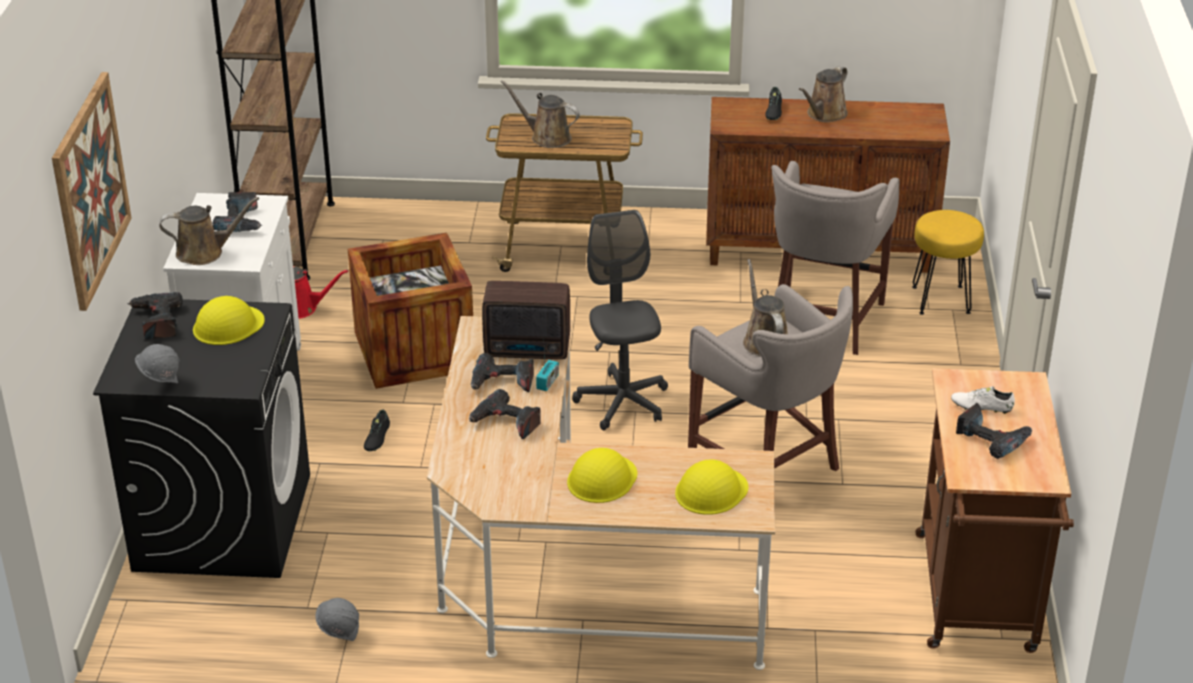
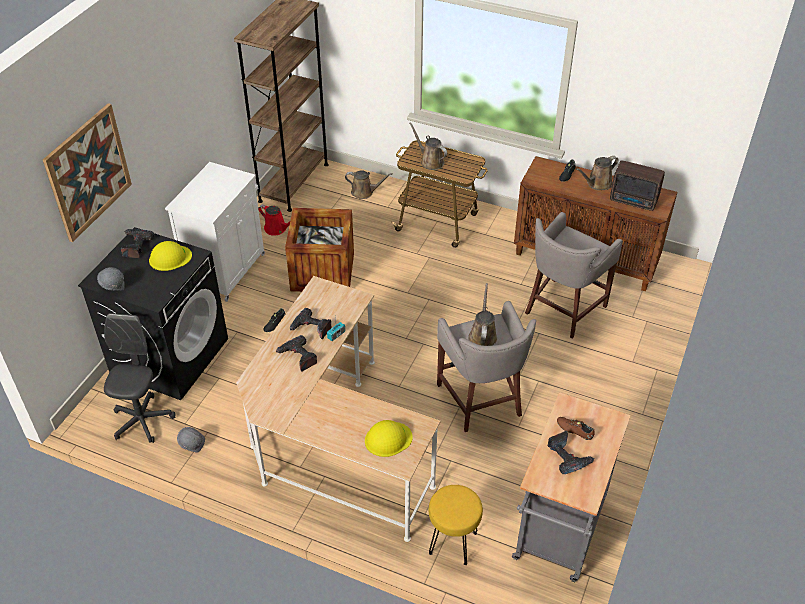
camera: 20 degrees right, 10 degrees up
(204, 252) = (191, 203): brown watering can -> brown watering can (364, 192)
(241, 221) = (221, 186): power drill -> none
(529, 350) = (338, 309): radio -> radio (634, 201)
(602, 479) = (330, 412): yellow hard hat -> none
(622, 402) = (419, 336): grey office chair -> grey office chair (142, 421)
(941, 300) = (643, 313): yellow stool -> yellow stool (453, 543)
(977, 601) = (558, 534): brown cart -> grey cart
(981, 407) = (574, 430): white shoe -> brown shoe

